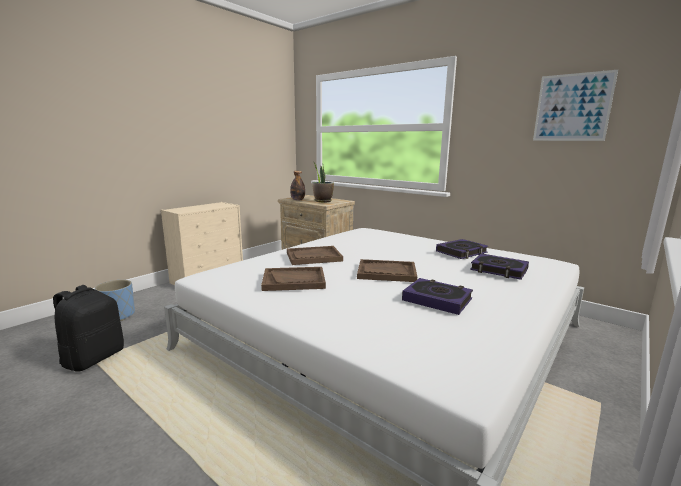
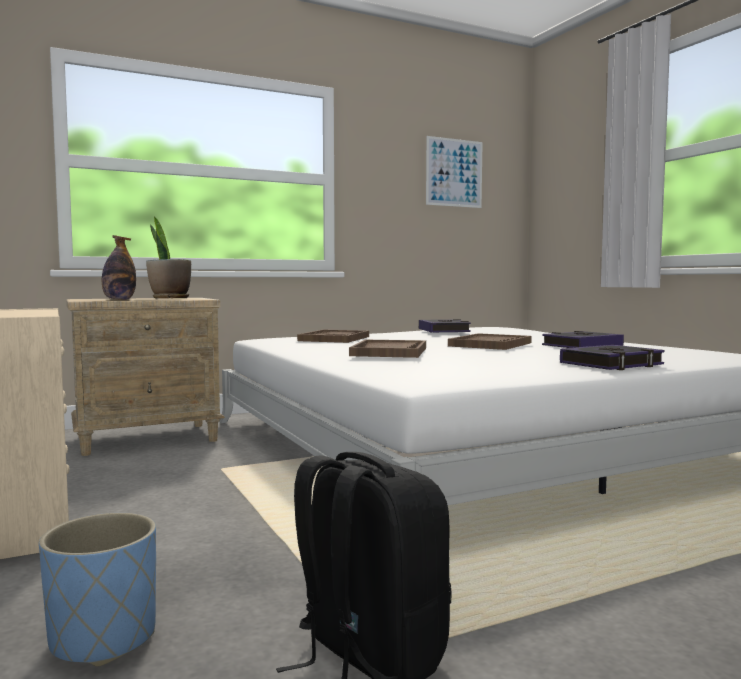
camera: 65 degrees left, 10 degrees down
(294, 280) = (490, 360): brown tray -> brown tray (334, 339)
(499, 270) = (514, 332): book -> book (611, 364)

